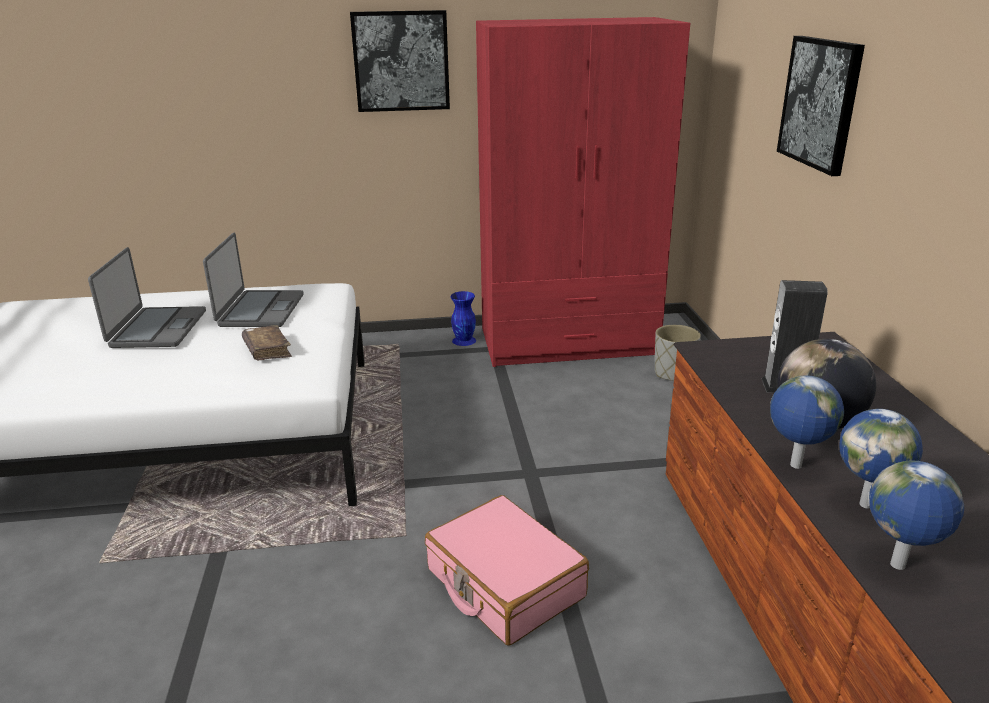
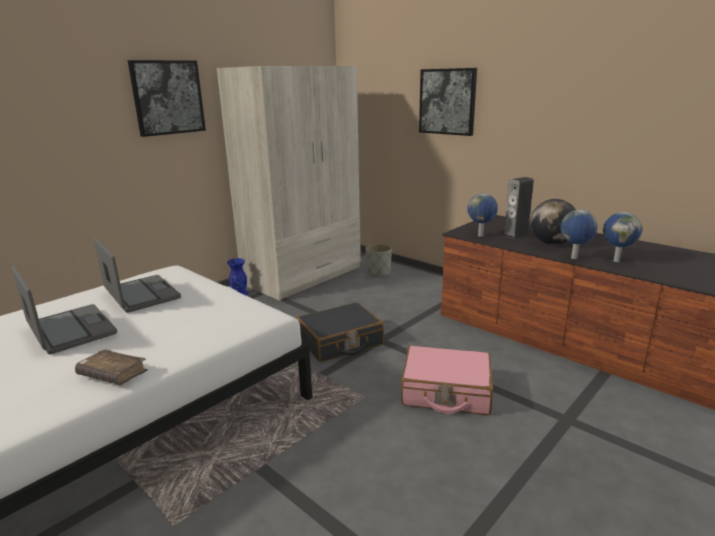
camera: 40 degrees left, 5 degrees down
(267, 350) = (197, 312): brown book -> brown book (113, 374)
(481, 453) = (340, 342): none -> black suitcase
(568, 342) = (303, 275): red wardrobe -> beige wardrobe
(898, 566) = (660, 274): globe -> globe (481, 236)

